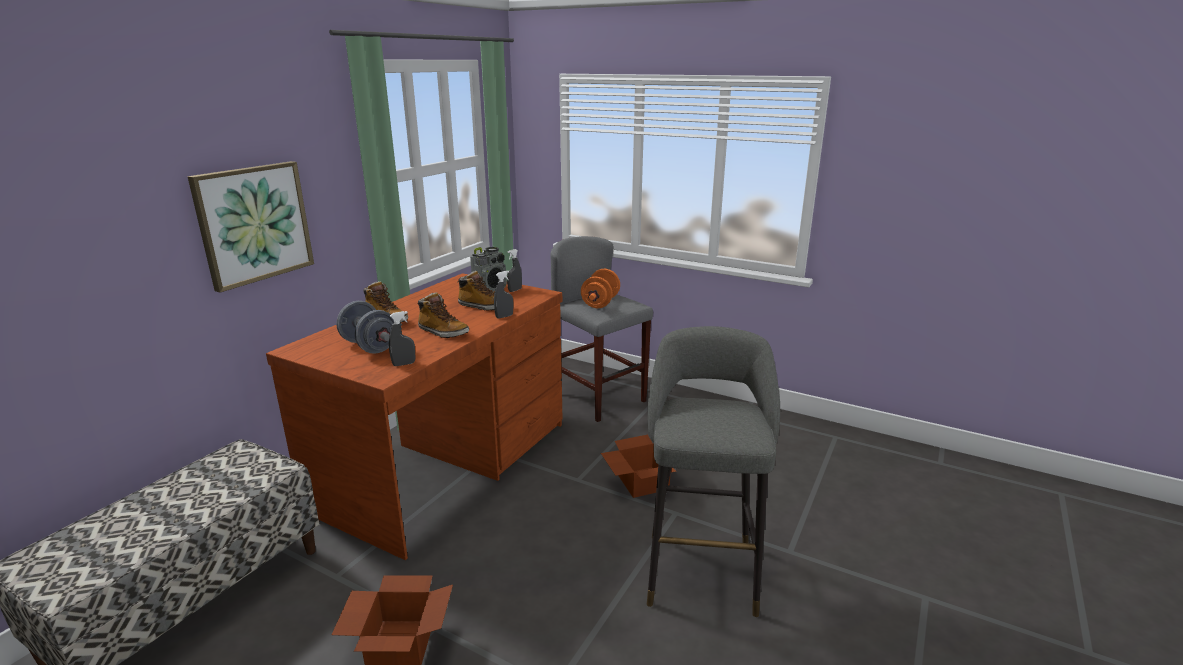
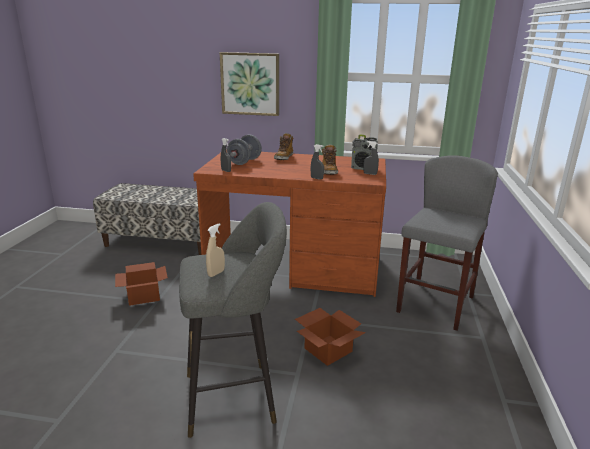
camera: 70 degrees right, 0 degrees up
(443, 332) = (276, 170): boot -> none
(600, 303) = (442, 217): orange dumbbell -> none
(727, 422) = (216, 273): none -> beige spray bottle

